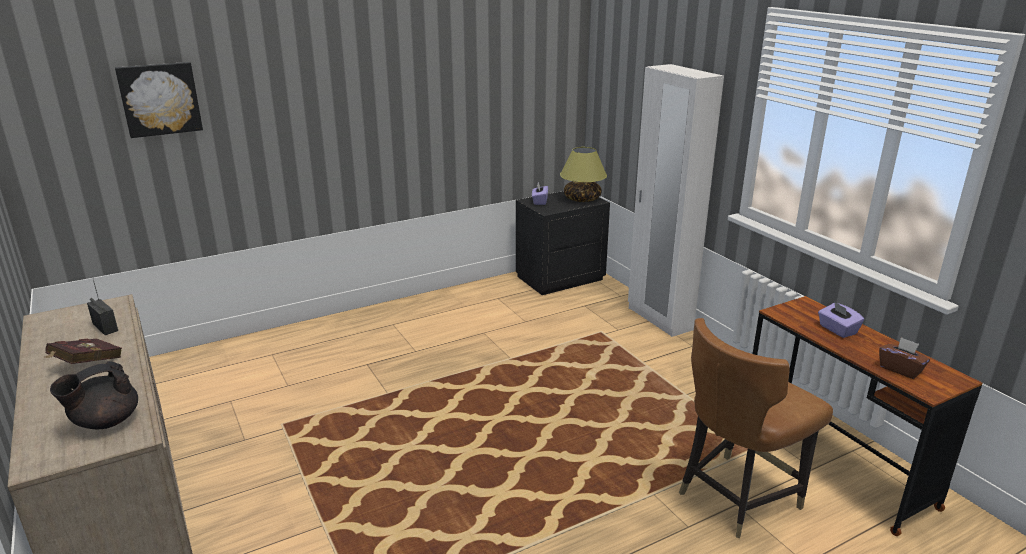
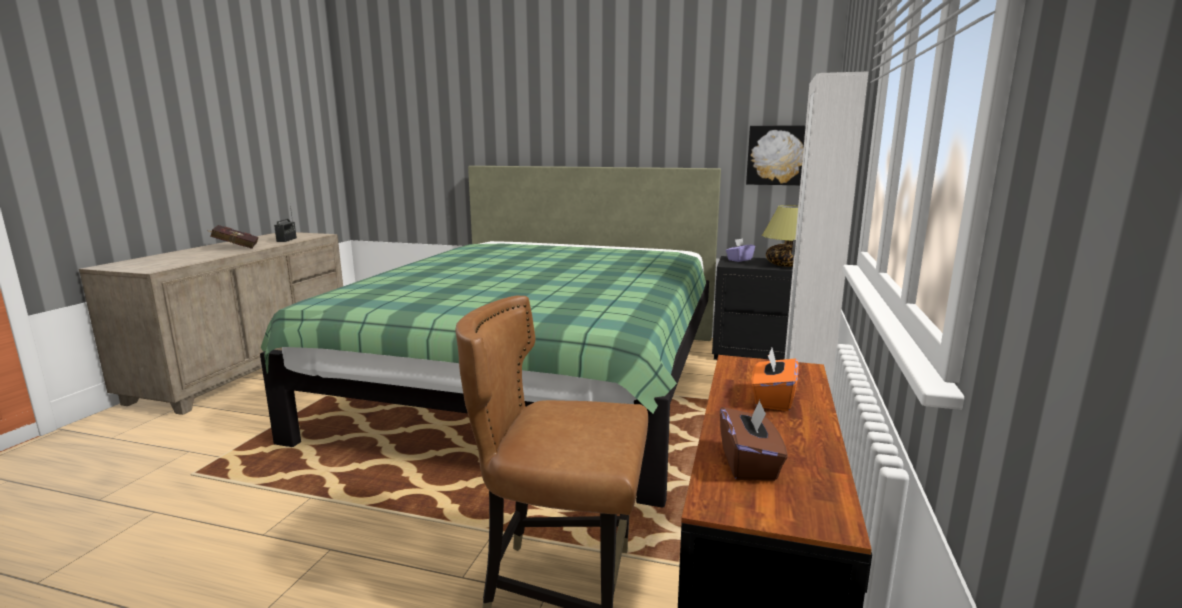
camera: 45 degrees right, 10 degrees down
(105, 422) = (167, 263): black teapot -> none
(160, 99) = (431, 117): picture -> picture (777, 155)
(459, 375) = (536, 381): none -> green bed
(837, 330) = (772, 399): purple tissue box -> orange tissue box

